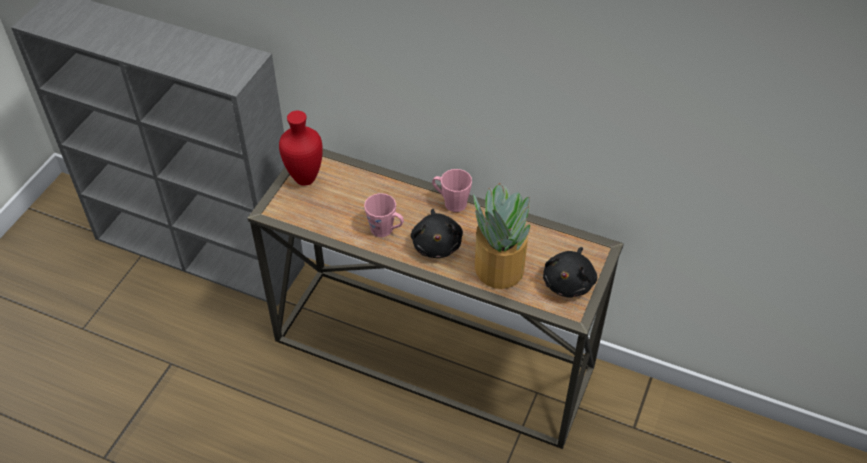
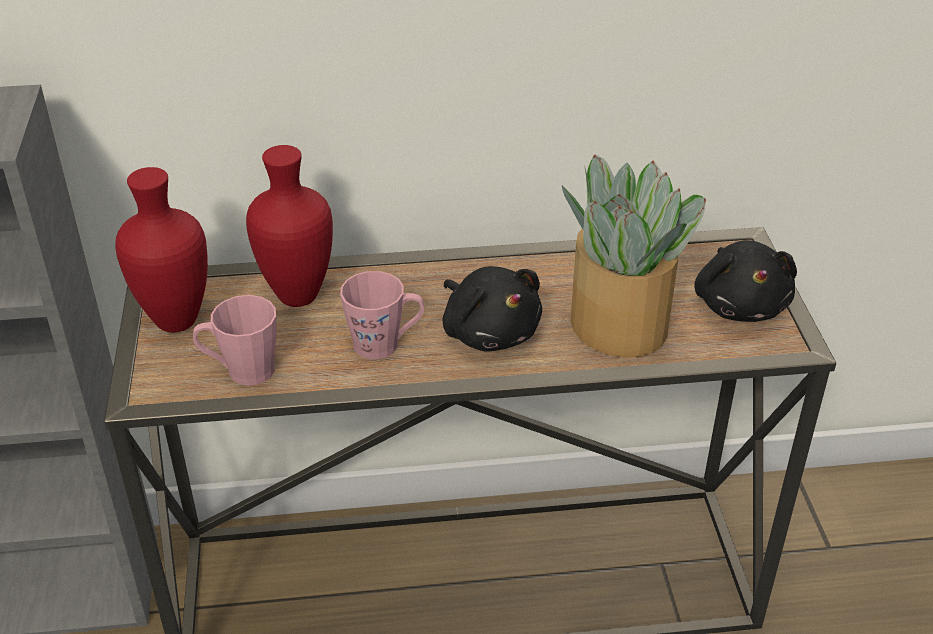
camera: 30 degrees left, 10 degrees down
(367, 187) = (300, 294): none -> red vase
(451, 202) = (461, 266): pink mug -> pink mug (242, 371)

